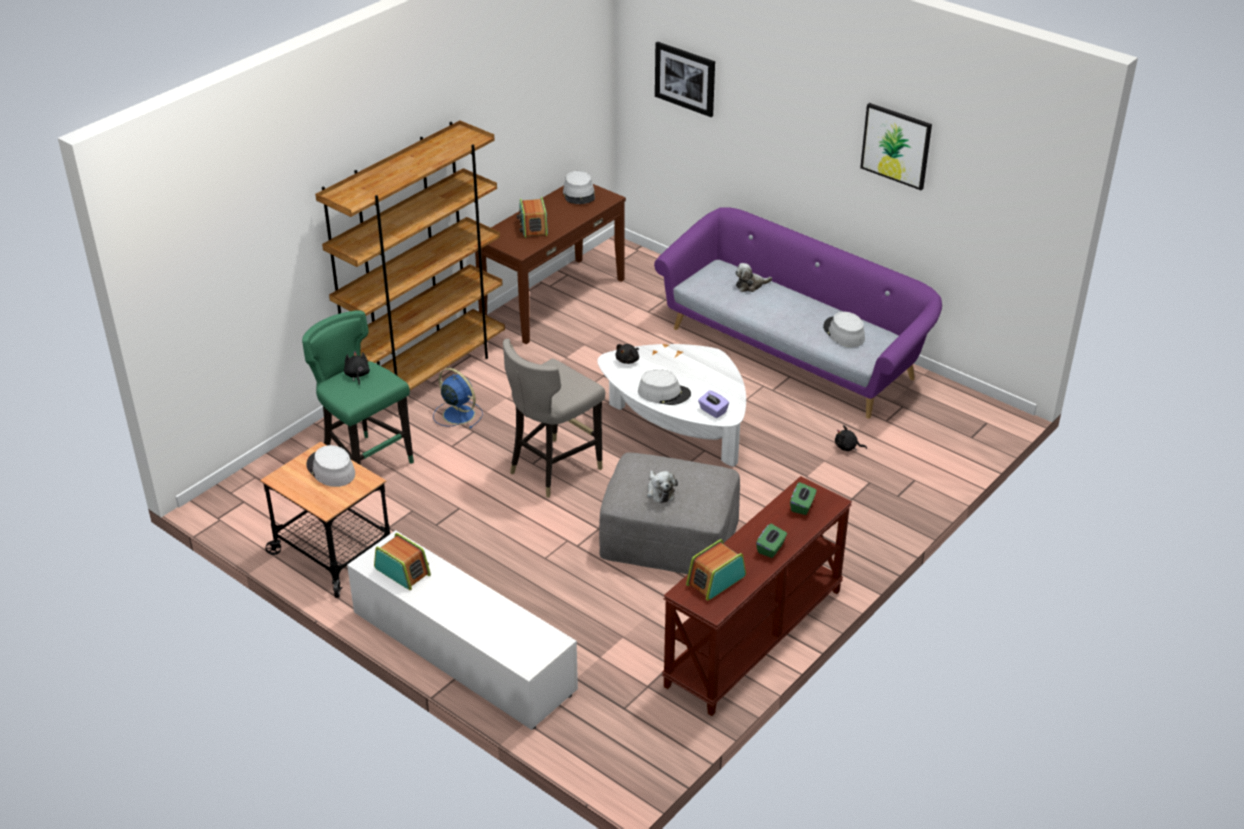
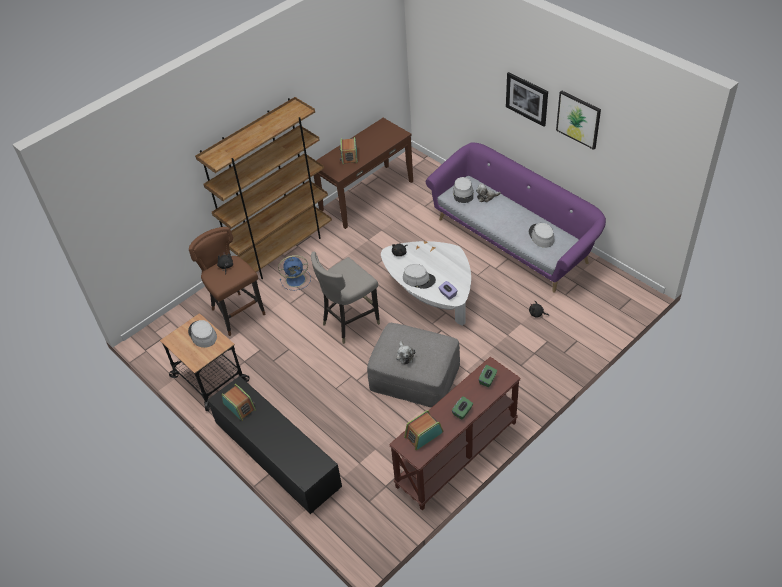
camera: 10 degrees right, 10 degrees up
(365, 462) = (237, 313): green stool -> brown stool
(457, 414) = (296, 279): blue fan -> blue fan turned 120 degrees clockwise
(461, 653) = (276, 455): white tv stand -> black tv stand
(579, 194) = (382, 131): grey hat -> grey hat (463, 193)
(685, 78) = (448, 59): picture -> picture (527, 98)

